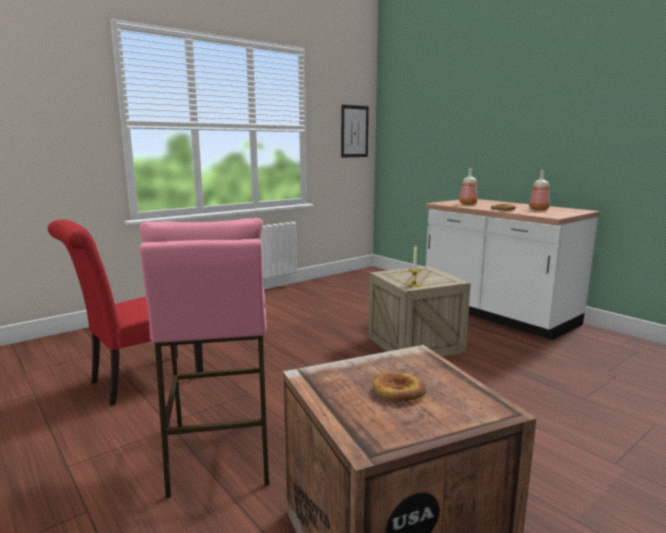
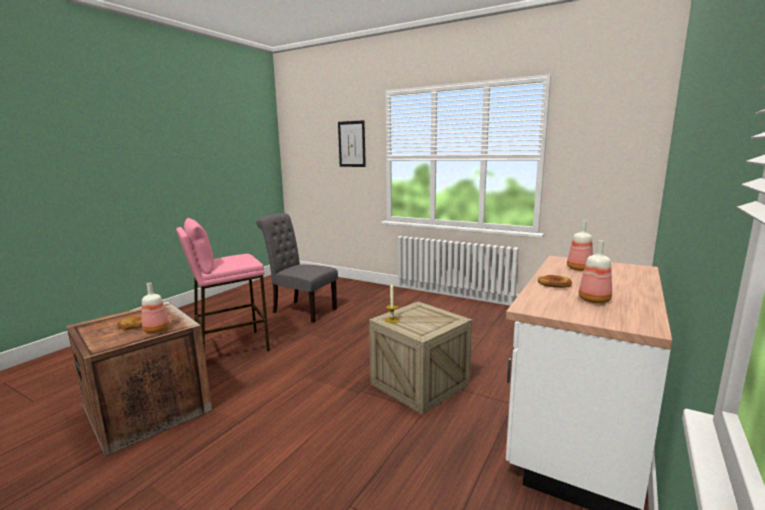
camera: 70 degrees right, 0 degrees up
(139, 381) = (301, 310): red chair -> grey chair
(354, 131) = (623, 158): picture -> picture (351, 144)
(429, 371) = (156, 329): none -> bottle

